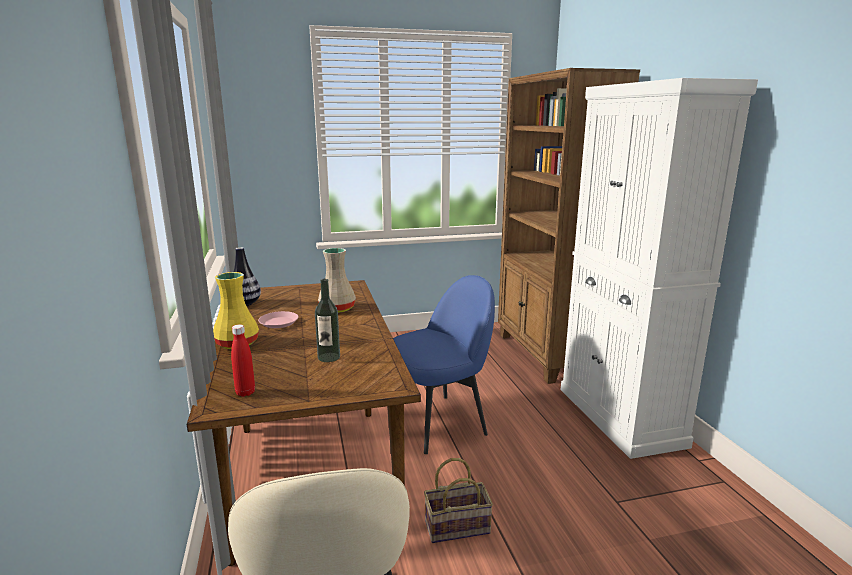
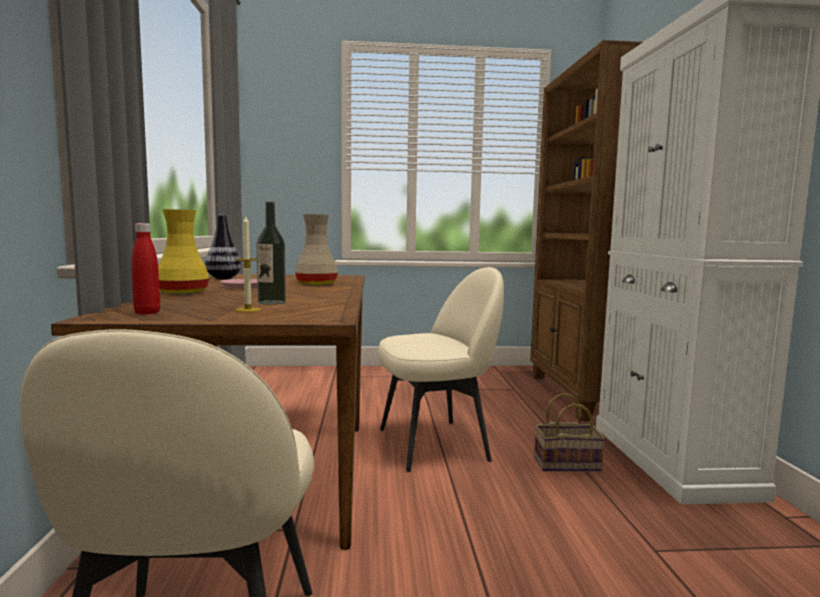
camera: 10 degrees right, 10 degrees down
(321, 376) = (248, 310): none -> candle
(439, 422) = (436, 443): blue chair -> beige chair
(458, 526) = (422, 550): basket -> basket (568, 463)

